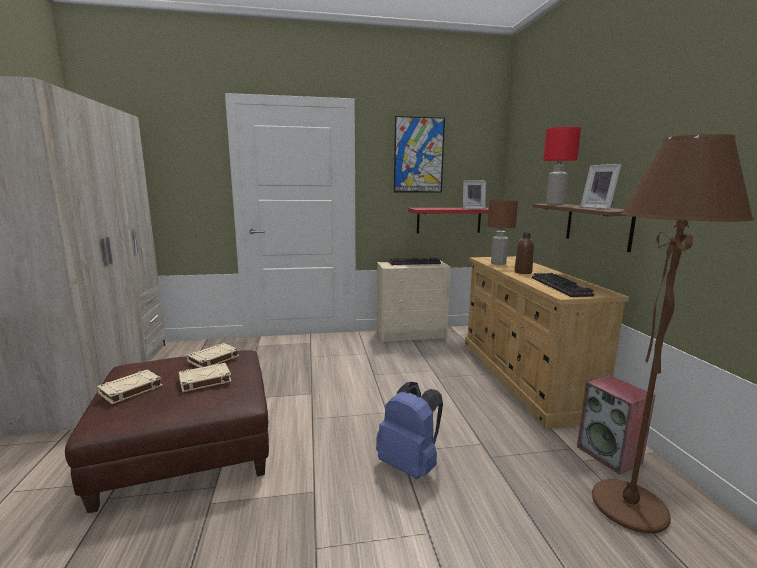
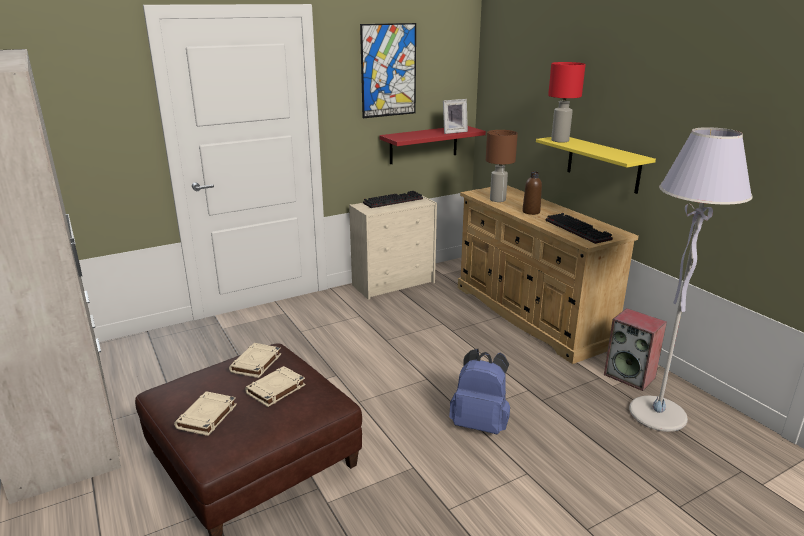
camera: 20 degrees left, 10 degrees up
(597, 226) = (603, 164): brown shelf -> yellow shelf
(599, 208) = (610, 152): picture frame -> none
(629, 507) = (657, 415): brown floor lamp -> grey floor lamp

